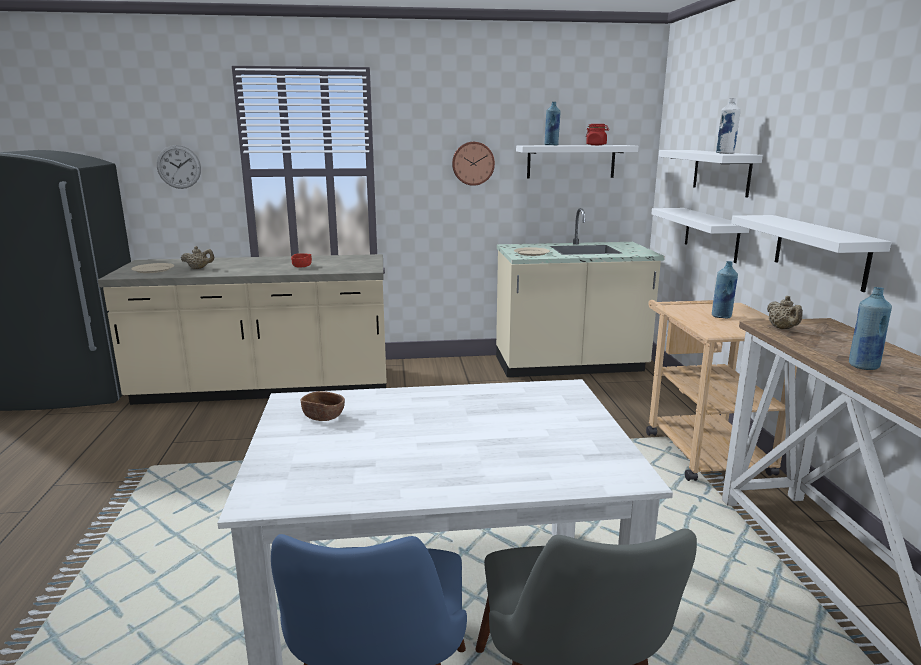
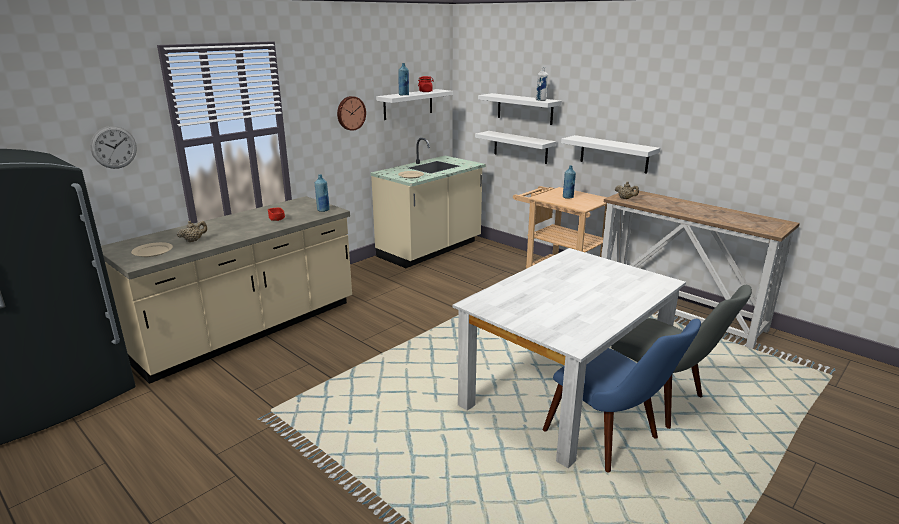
camera: 40 degrees left, 5 degrees up
(323, 417) = (509, 304): brown bowl -> none
(863, 366) = (680, 209): blue bottle -> blue bottle (323, 210)

